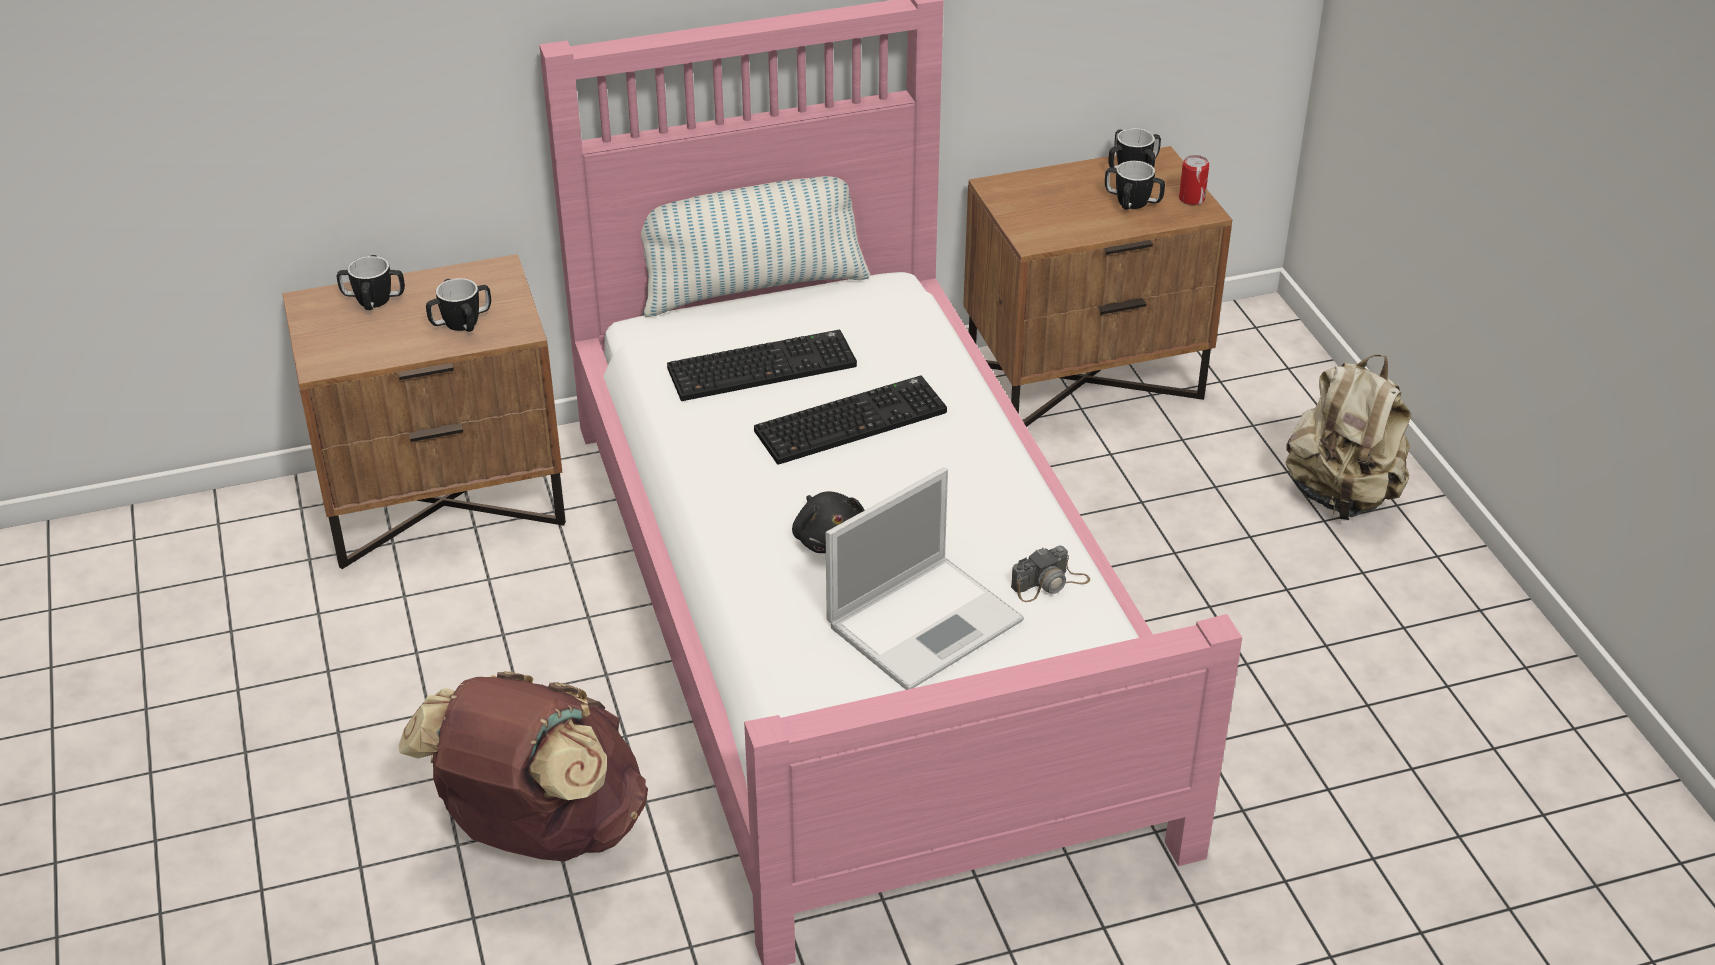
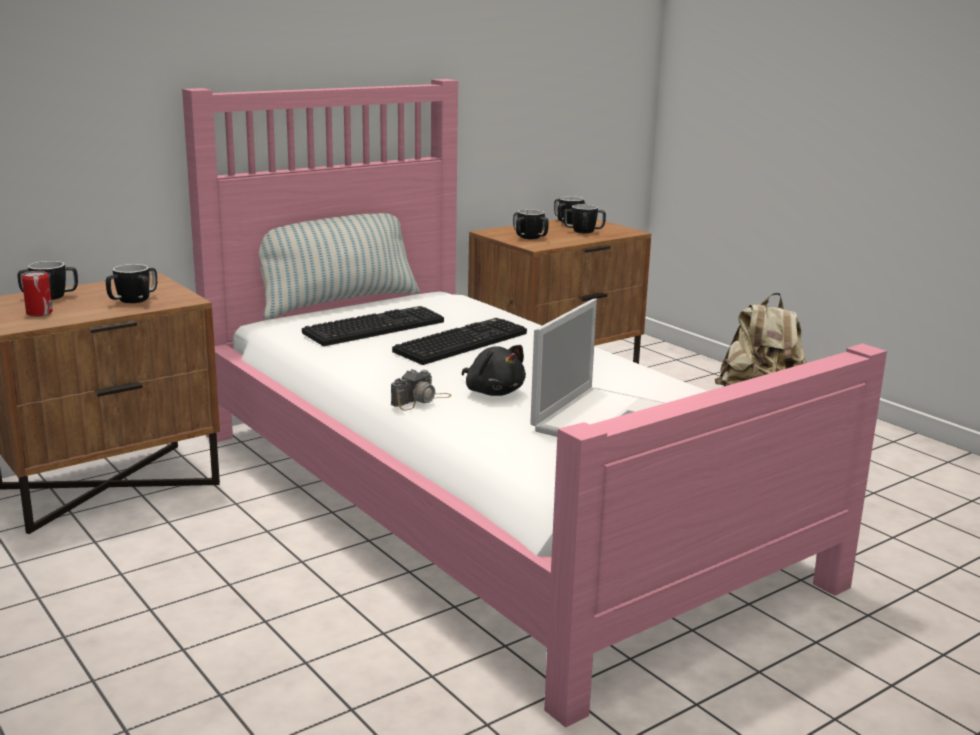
camera: 20 degrees left, 20 degrees down
(540, 831) = (297, 670): brown backpack -> none
(1042, 212) = (530, 237): none -> mug
(1050, 583) = (677, 393): camera -> camera (421, 400)
(1191, 199) = (618, 228): can -> can (39, 313)

